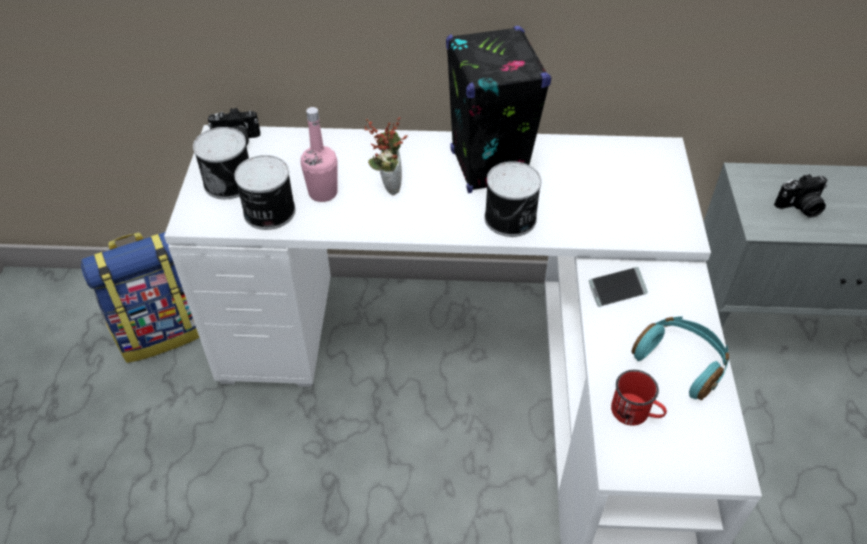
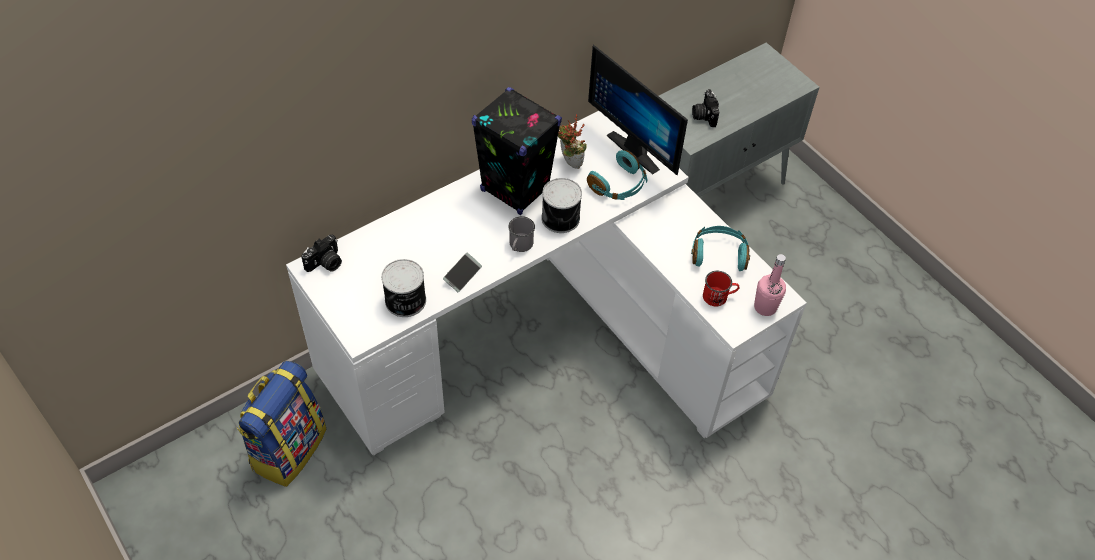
camera: 40 degrees left, 5 degrees up
(230, 181) = (354, 295): can -> none
(323, 193) = (427, 267): pink bottle -> pink bottle (765, 307)
(388, 185) = (464, 237): potted plant -> potted plant (569, 163)
(437, 222) = (519, 246): none -> grey mug
(612, 219) = (619, 185): none -> turquoise headphones
(617, 291) = (653, 230): phone -> phone (462, 275)
(672, 193) = (638, 148): none -> monitor
(800, 207) = (703, 115): camera -> camera turned 135 degrees clockwise

